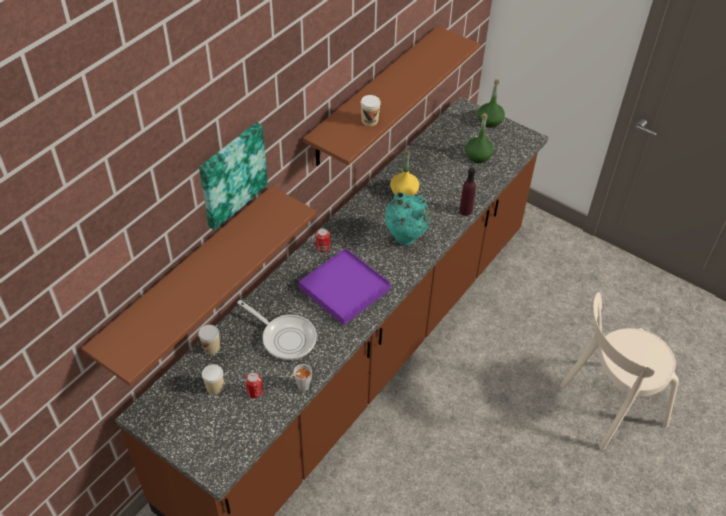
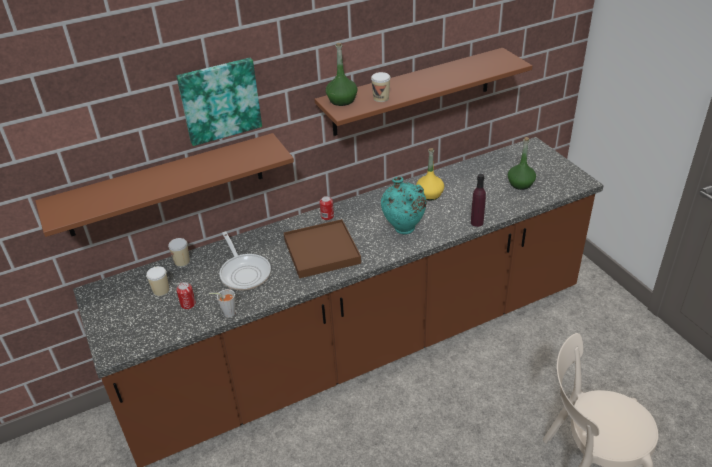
camera: 30 degrees right, 10 degrees down
(344, 288) = (322, 251): purple tray -> brown tray
(489, 121) = (551, 160): green bottle -> green bottle (342, 100)

